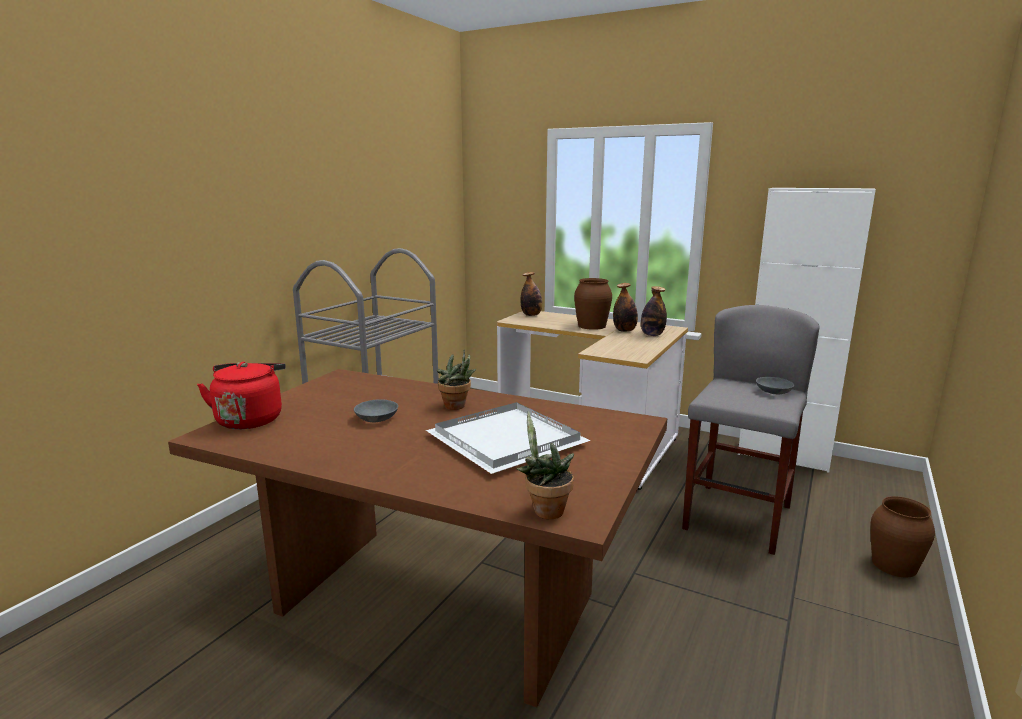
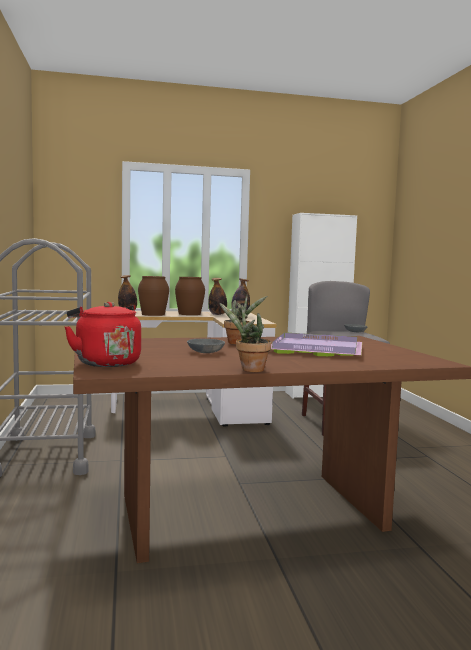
camera: 40 degrees left, 10 degrees down
(503, 440) = (314, 349): white tray -> purple tray
(544, 510) = (418, 363): potted plant -> potted plant (249, 370)
(894, 565) = (429, 425): brown vase -> brown vase (153, 314)

